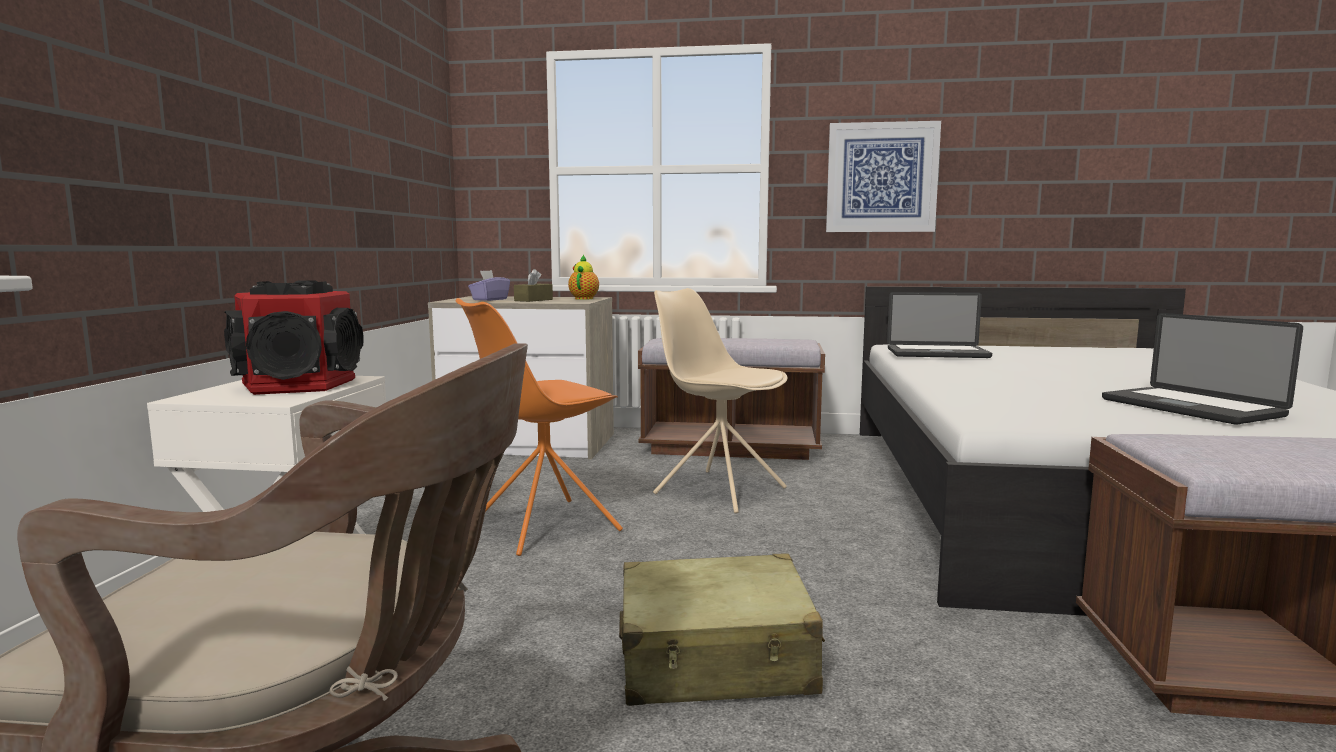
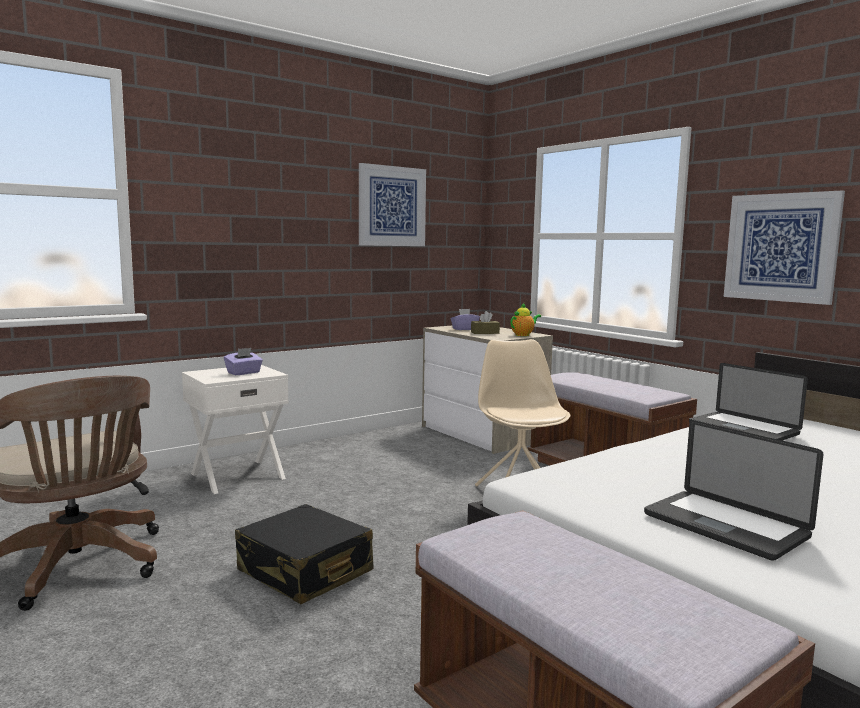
camera: 45 degrees right, 0 degrees up
(296, 385) = (244, 373): speaker -> purple tissue box
(370, 107) = (392, 206): none -> picture
(543, 527) = (380, 483): orange chair -> none
(716, 659) = (304, 571): beige suitcase -> black suitcase
(1190, 408) = (724, 526): laptop -> laptop turned 60 degrees counterclockwise

